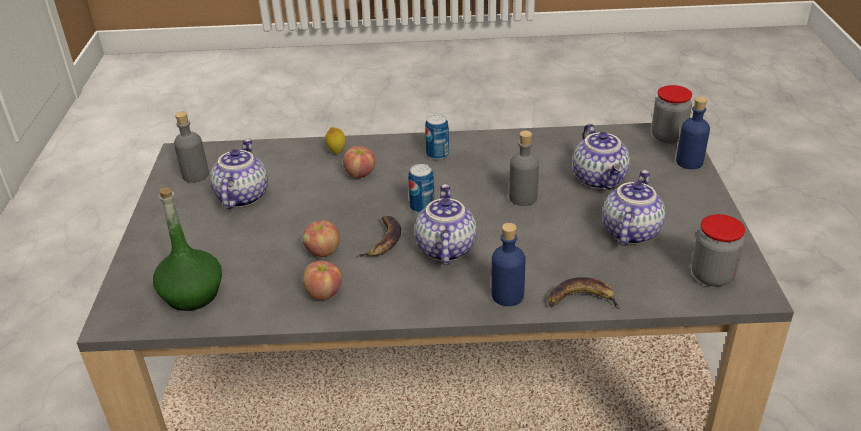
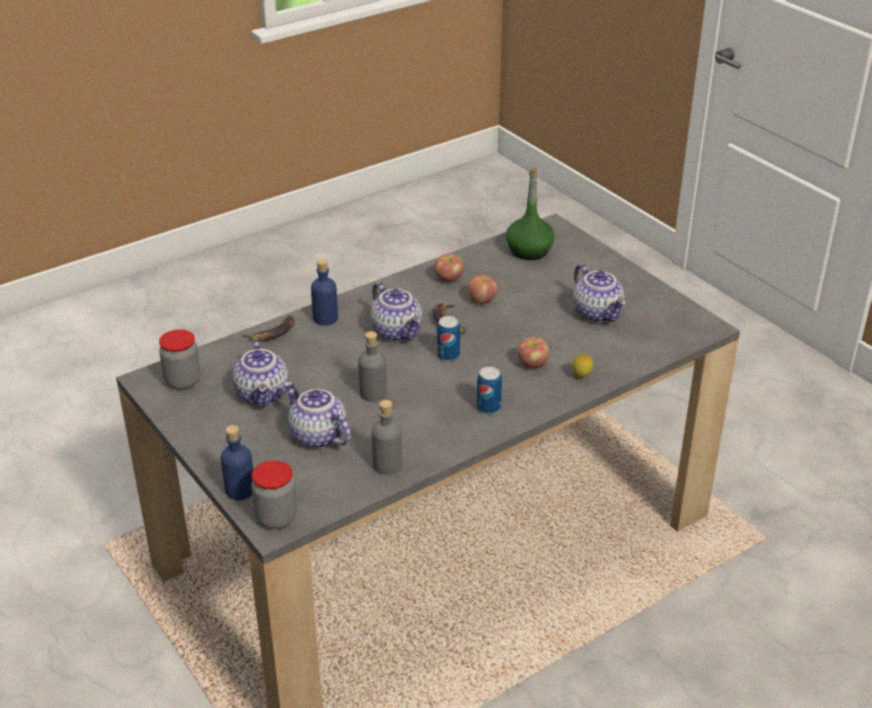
camera: 145 degrees right, 0 degrees up
(195, 175) = (661, 315): grey bottle -> grey bottle (387, 464)

